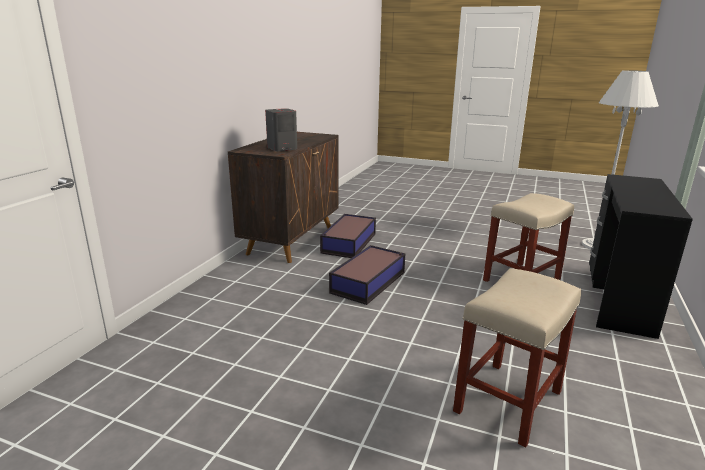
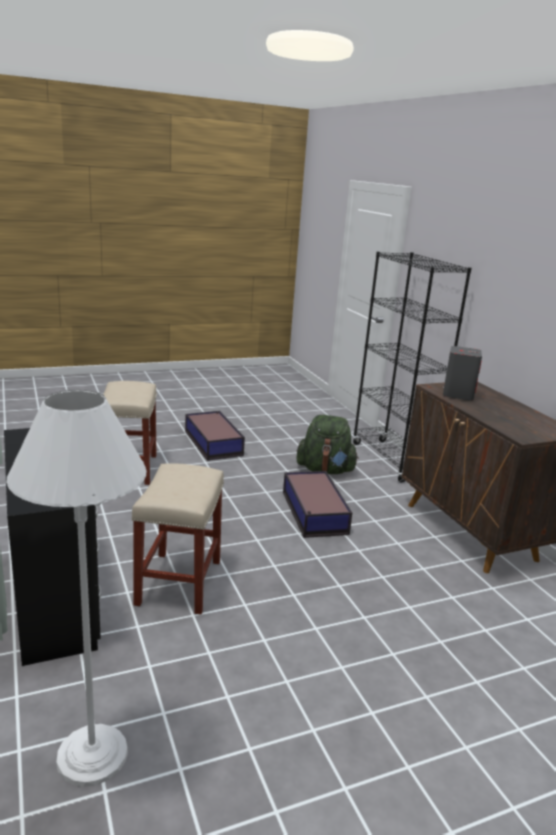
camera: 135 degrees right, 0 degrees up
(209, 293) = (391, 460): none -> black bookcase
(288, 308) = (325, 470): none -> green backpack
(348, 243) = (419, 554): storage box -> storage box (213, 442)

